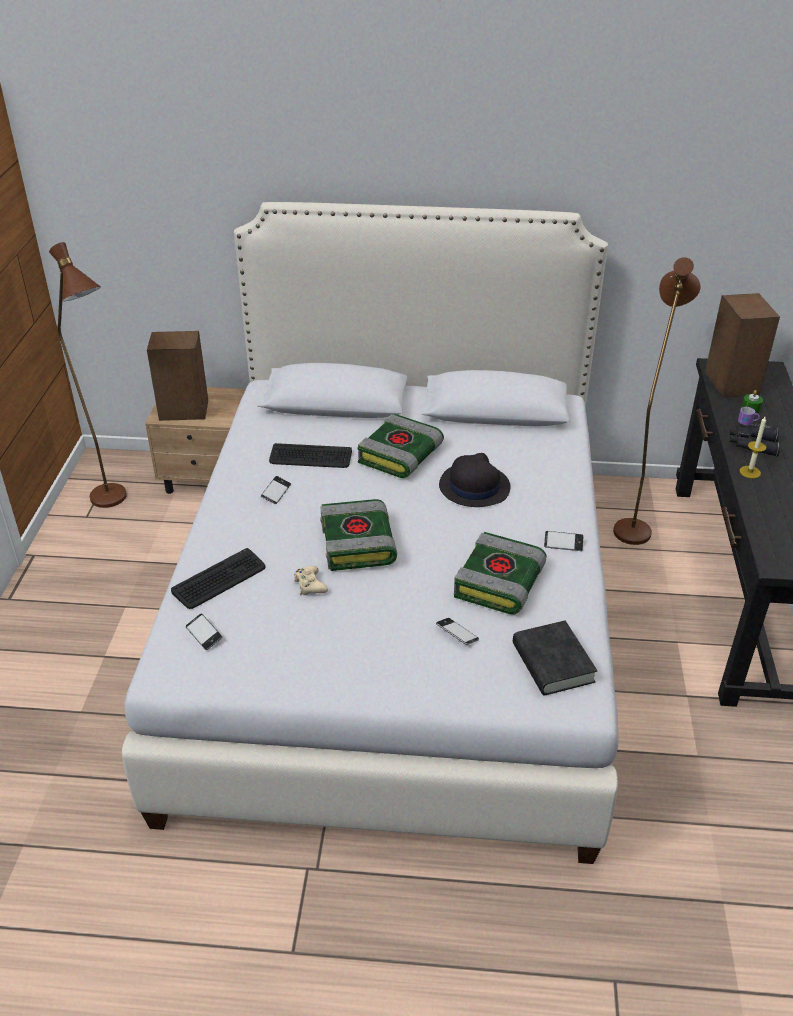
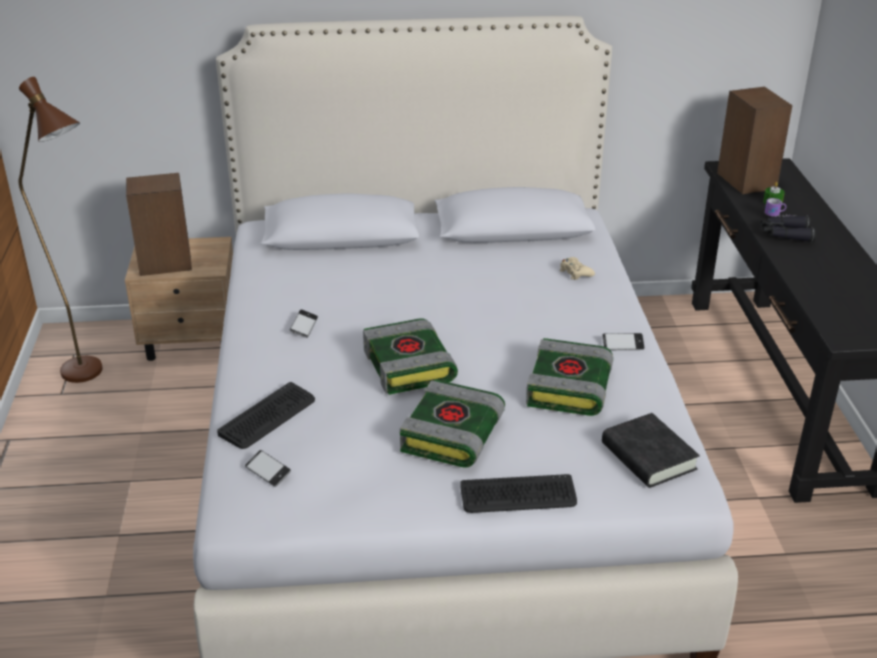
camera: 10 degrees left, 5 degrees down
(310, 457) = (331, 289): keyboard -> keyboard (518, 495)
(310, 585) = (370, 411): beige game controller -> beige game controller (575, 273)
(400, 456) = (427, 279): book -> book (453, 435)
(457, 634) = (541, 440): phone -> none
(473, 486) = (513, 301): black hat -> none
(633, 524) = (659, 340): brown floor lamp -> none
(750, 472) = (791, 258): candle -> none

